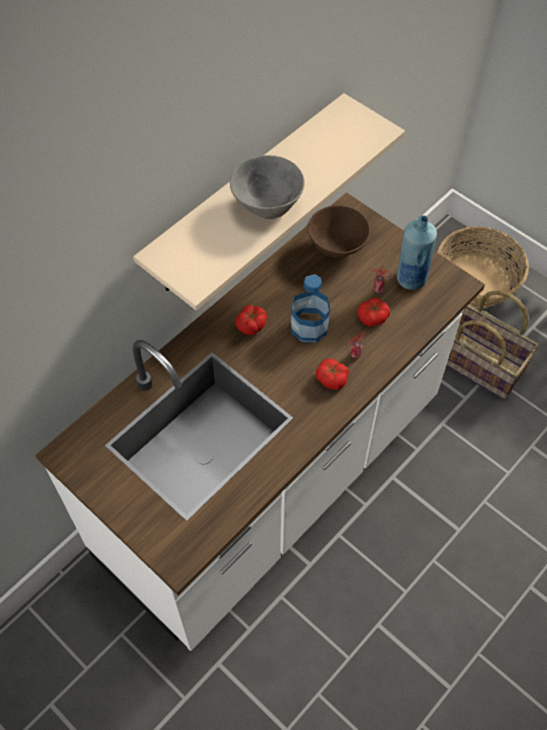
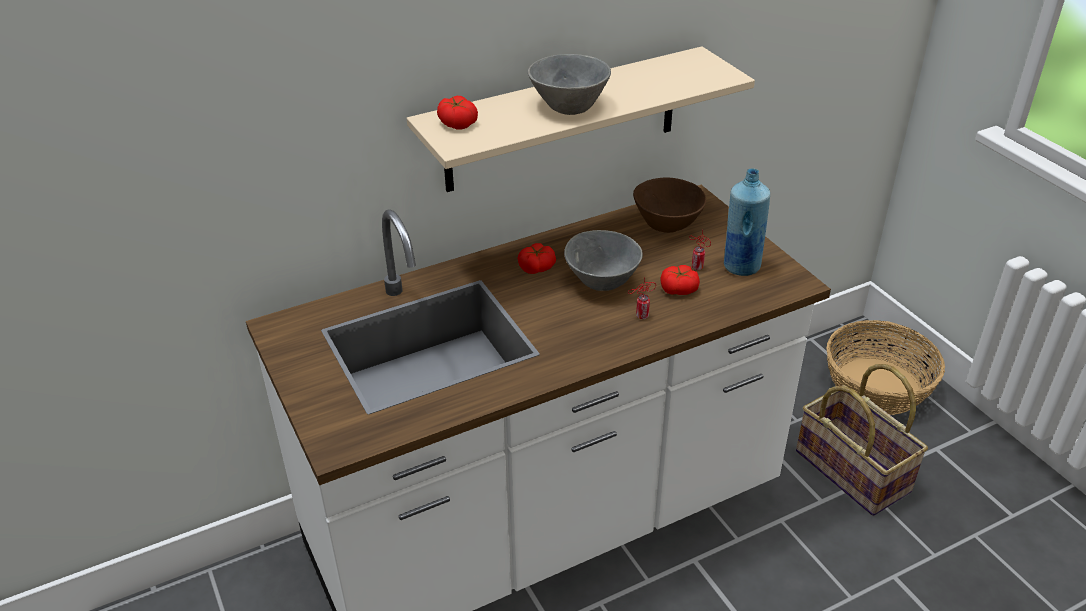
camera: 20 degrees right, 20 degrees down
(309, 327) = (600, 282): bottle -> grey bowl
(331, 379) = (602, 331): tomato -> tomato (457, 123)

